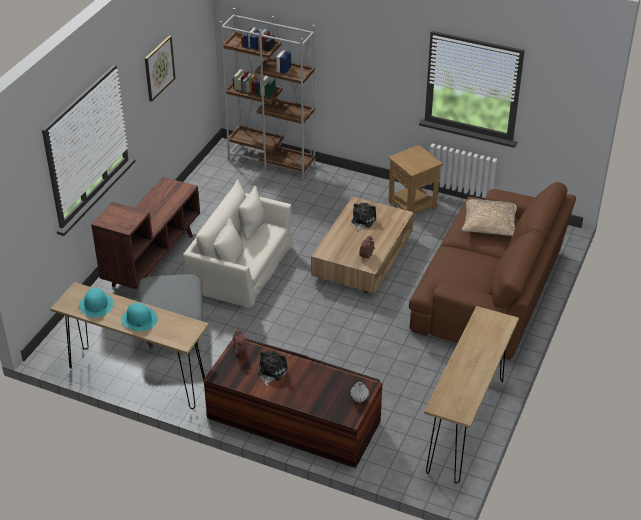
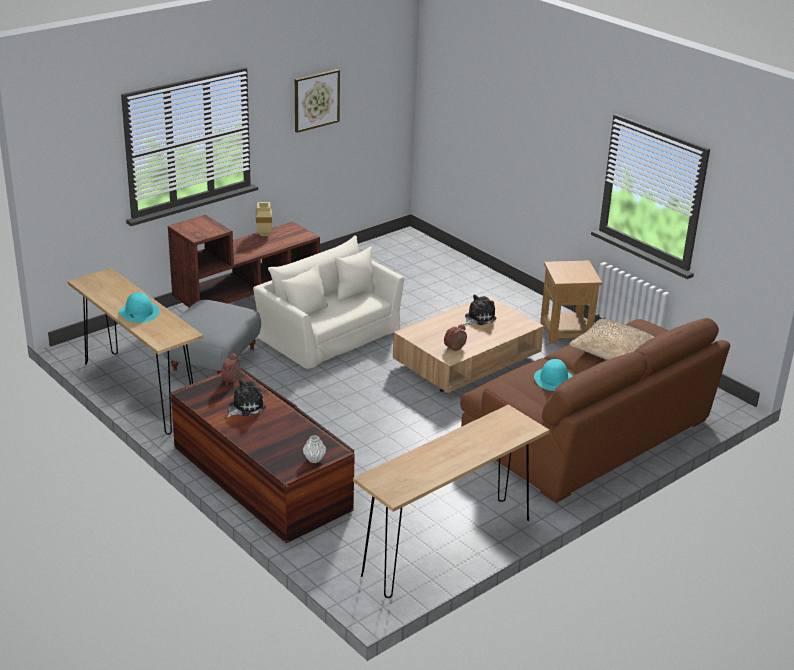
camera: 25 degrees right, 10 degrees down
(96, 305) = (111, 290): turquoise hat -> turquoise hat (553, 379)
(150, 198) = (263, 234): none -> beige vase
(272, 161) = (443, 257): brown bookcase -> none

